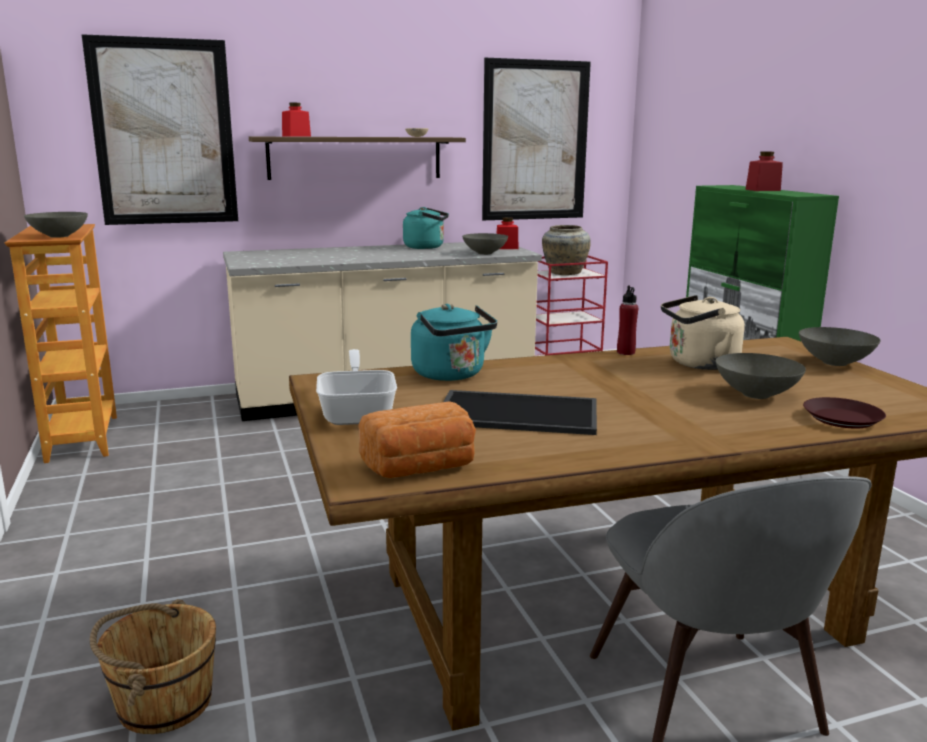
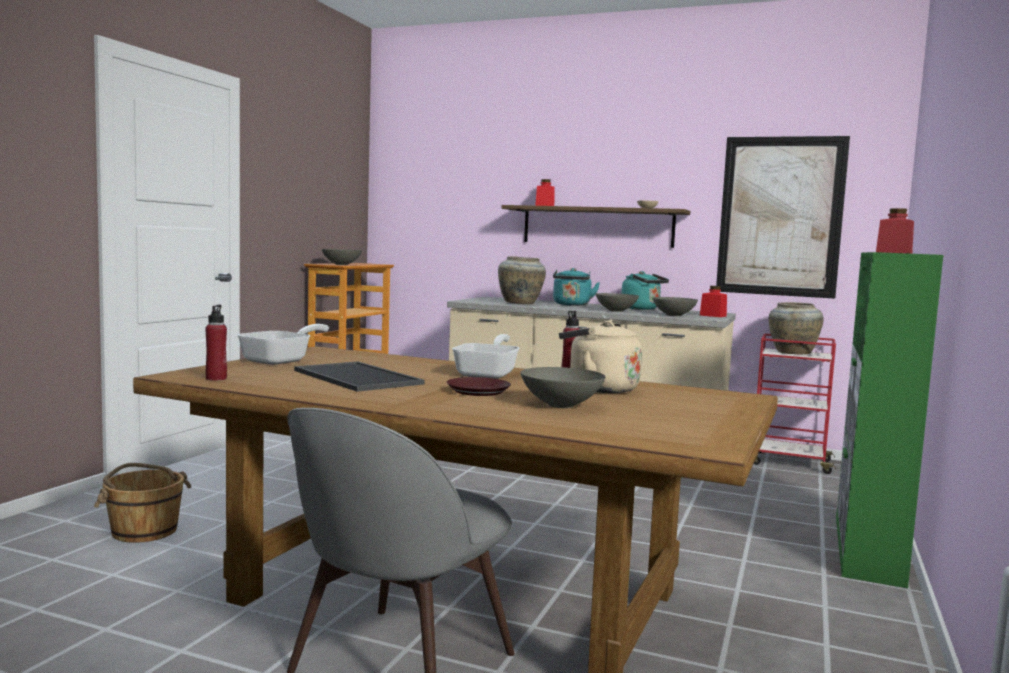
camera: 40 degrees right, 10 degrees down
(164, 133) = (456, 203): picture -> none
(307, 258) = (520, 303): none -> beige vase
(421, 468) = (216, 378): bread -> red bottle
(451, 375) = (398, 360): turquoise kettle -> turquoise kettle (571, 305)
(580, 370) = (489, 374): none -> frying pan
(834, 363) = (734, 411): grey bowl -> grey bowl (615, 311)
(841, 419) = (565, 425): brown plate -> brown plate (478, 391)

